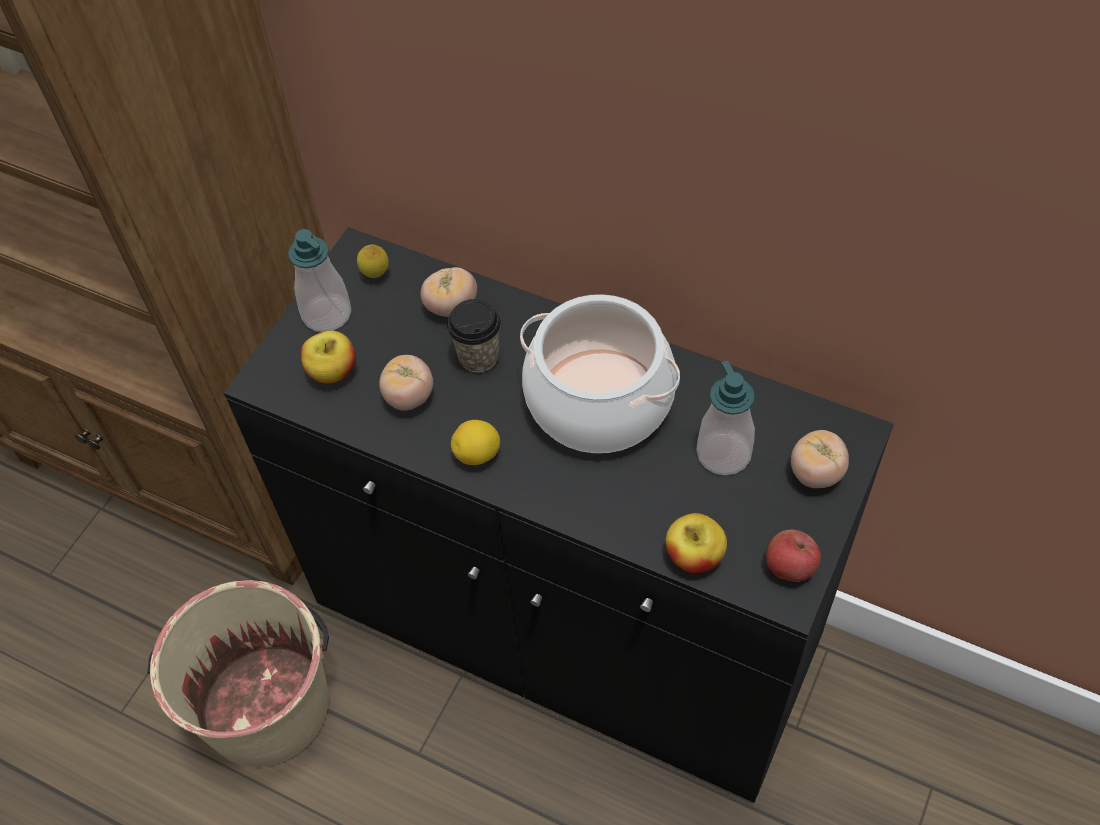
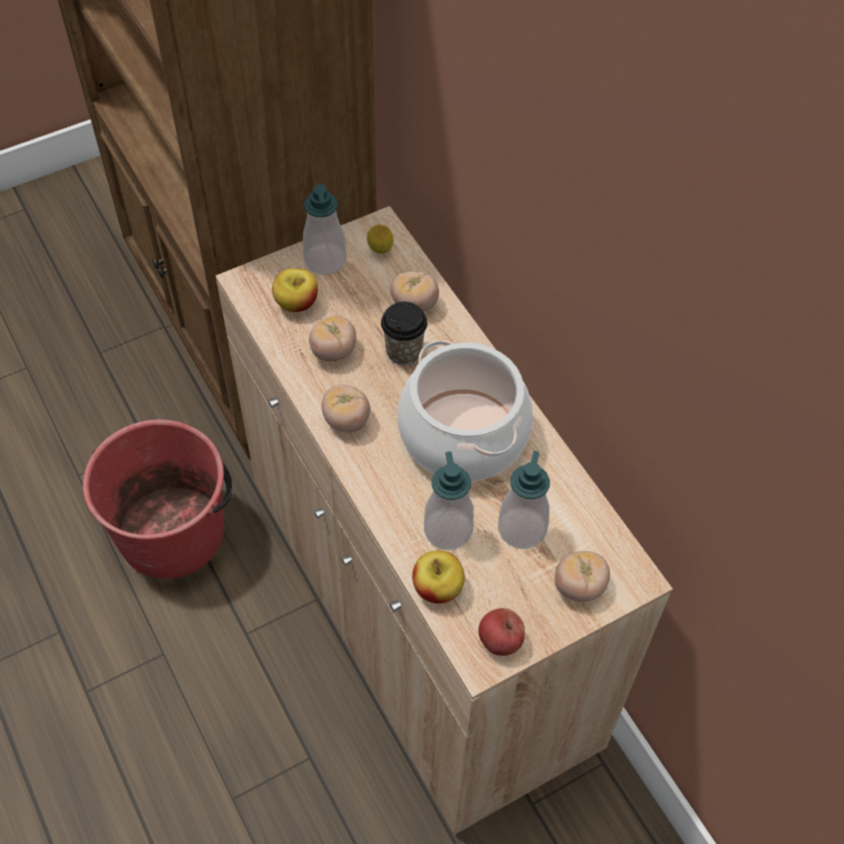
camera: 30 degrees right, 0 degrees up
(266, 704) = (172, 531): beige bucket -> red bucket
(477, 454) = (346, 420): lemon -> tomato
(565, 622) = (418, 610): black cabinet -> beige cabinet
(658, 497) = (448, 530): none -> soap dispenser

